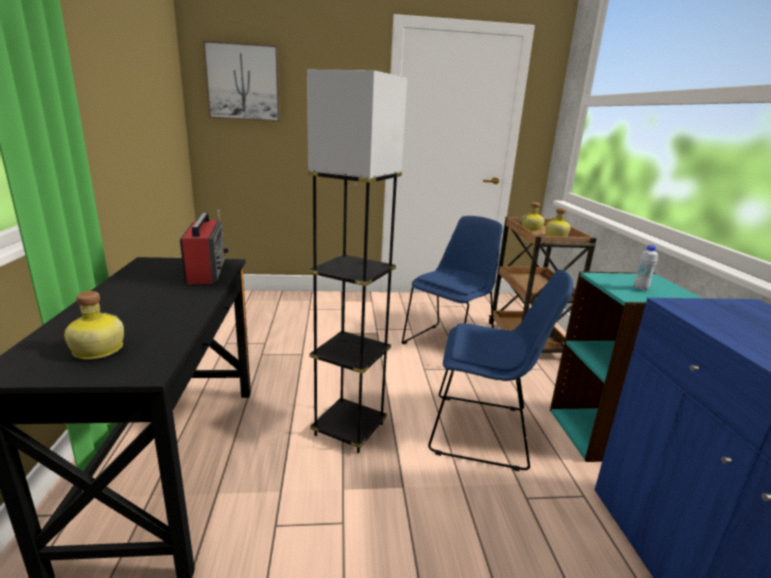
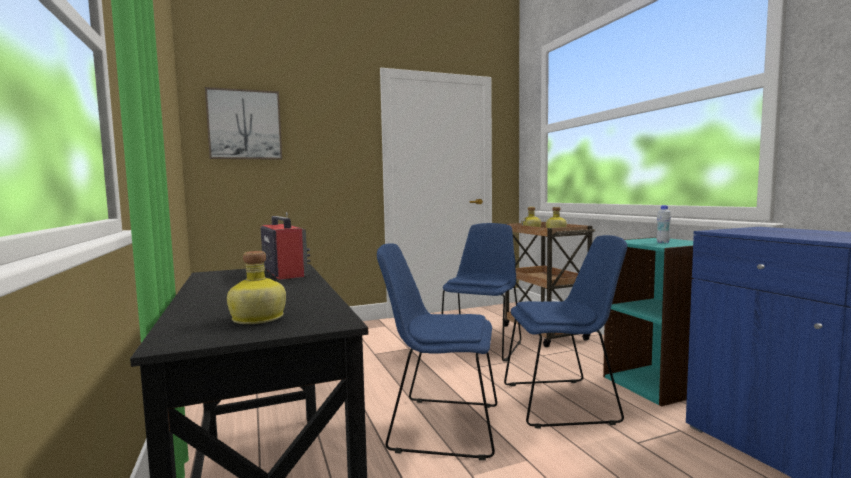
camera: 15 degrees left, 15 degrees down
(349, 429) = (440, 426): grey floor lamp -> blue chair

